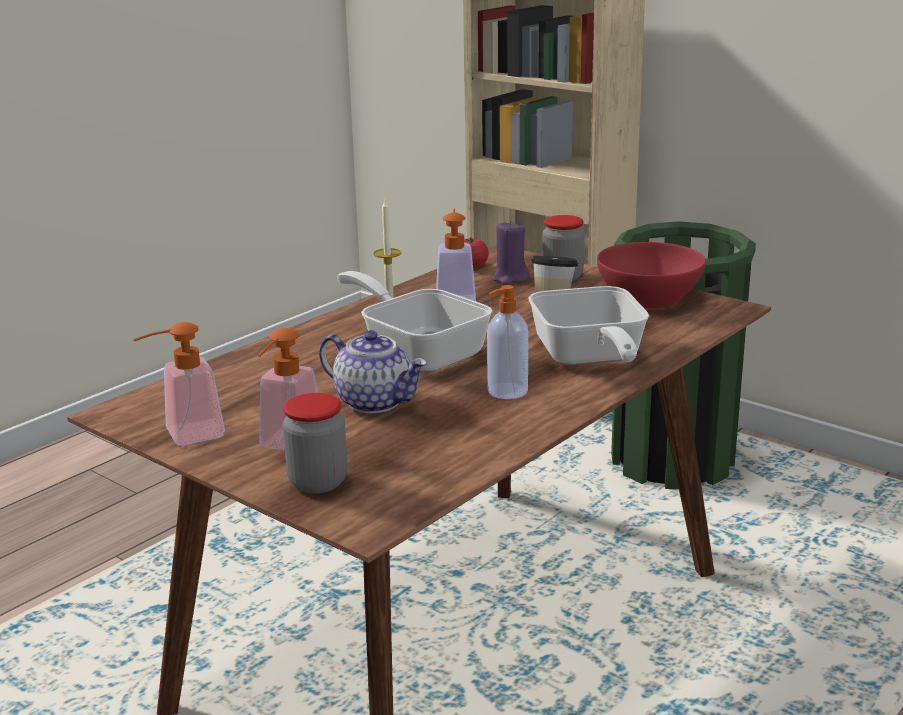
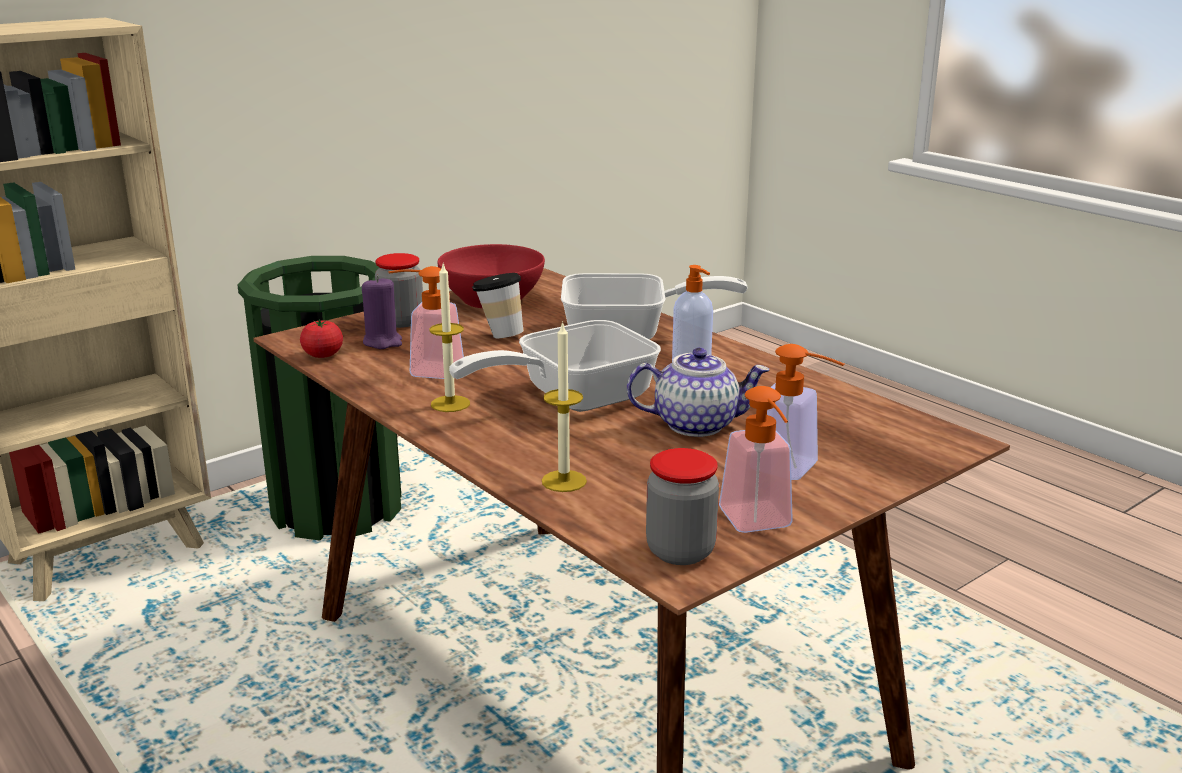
camera: 80 degrees left, 0 degrees up
(256, 365) = (564, 481): none -> candle
(318, 482) = (877, 458): jar -> jar (680, 551)
(375, 402) = (696, 424): teapot -> teapot turned 45 degrees clockwise

